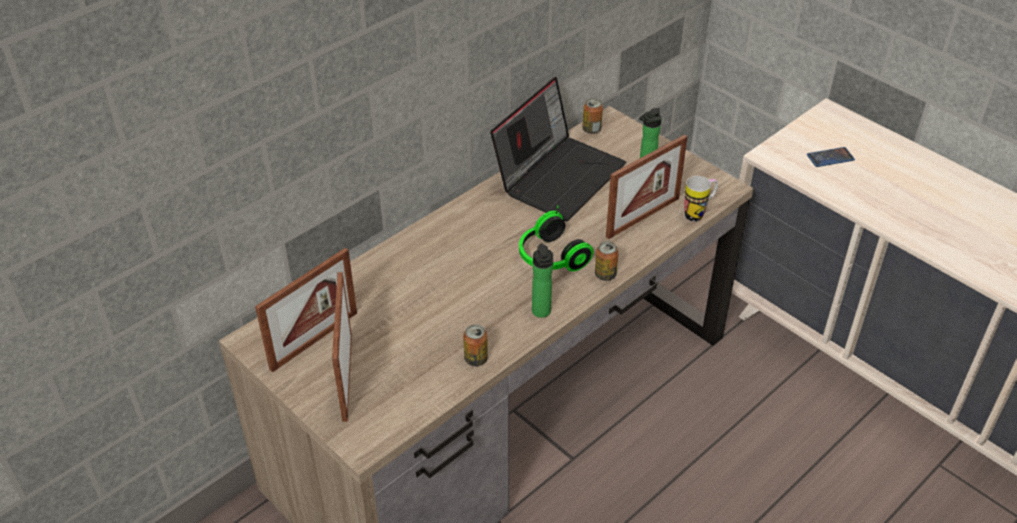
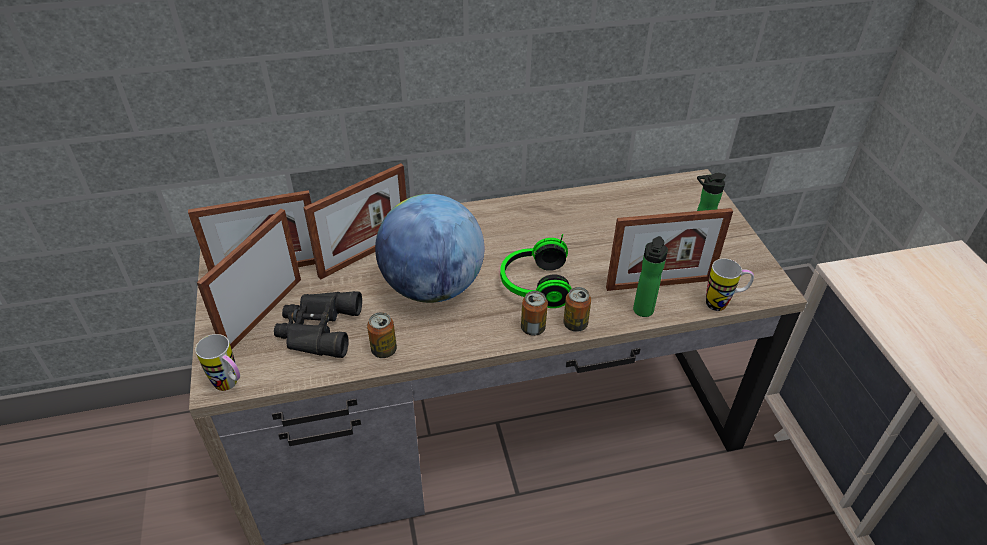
camera: 30 degrees right, 0 degrees up
(376, 442) = (231, 386): none -> mug
(388, 291) = (365, 255): none -> picture frame
(405, 368) = (317, 329): none -> black binoculars
(469, 293) = (432, 287): none -> globe
(542, 313) = (482, 334): bottle -> bottle (642, 312)
(559, 175) = (606, 213): laptop -> none
(591, 129) = (672, 184): can -> can (533, 328)
(830, 157) = (923, 303): phone -> none

